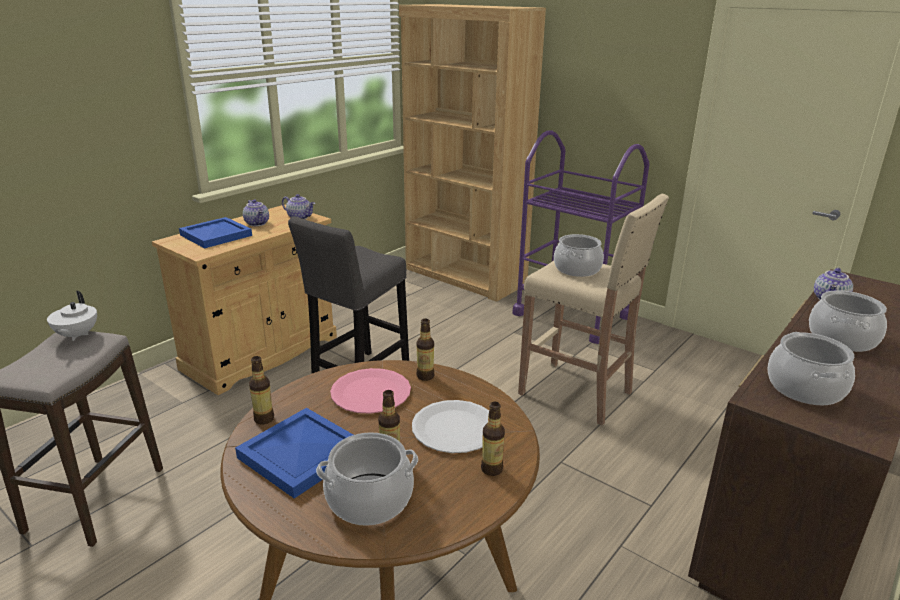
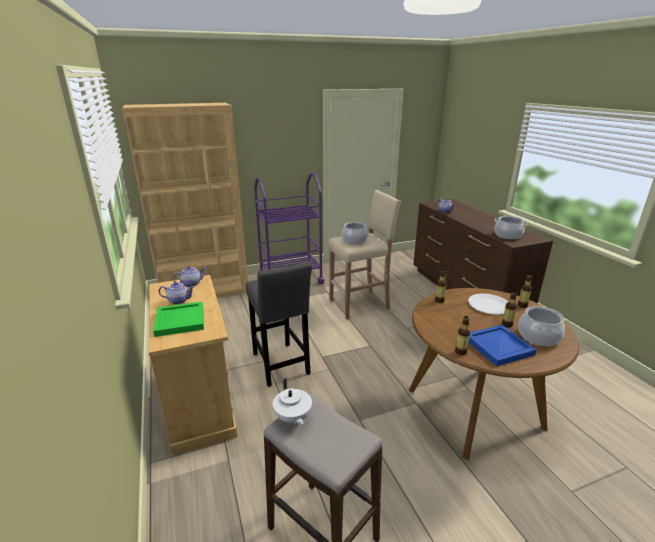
camera: 60 degrees left, 0 degrees up
(76, 335) = (293, 418): white teapot -> white teapot turned 45 degrees clockwise
(215, 235) = (179, 321): blue tray -> green tray
(371, 393) = (448, 317): pink plate -> none
(842, 339) = (476, 220): cooking pot -> none

